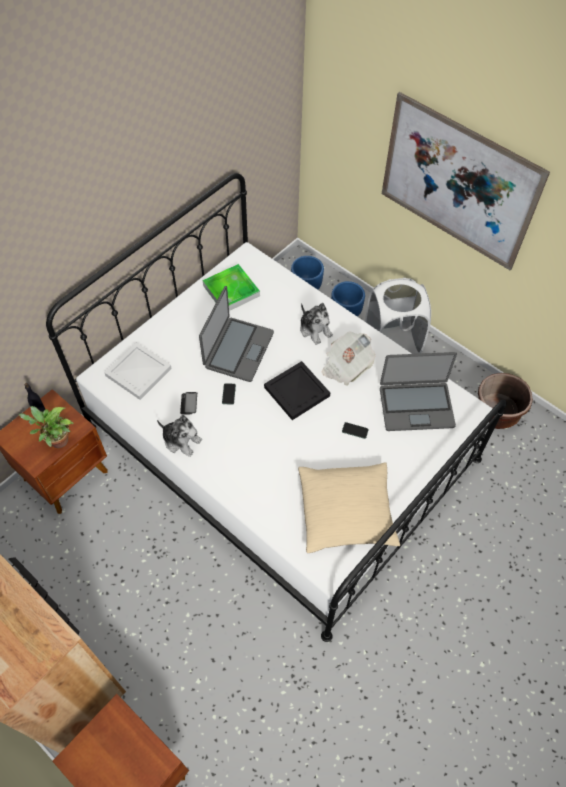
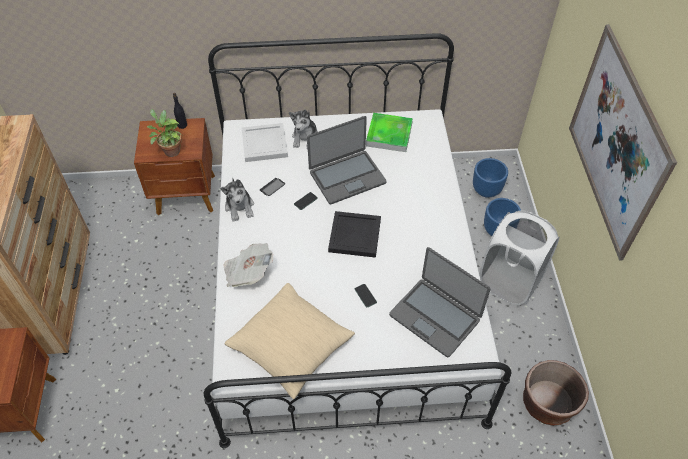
camera: 45 degrees right, 5 degrees down
(315, 330) = (420, 203): plush toy -> plush toy (305, 138)
(346, 366) = (413, 246): newspaper -> newspaper (248, 272)

